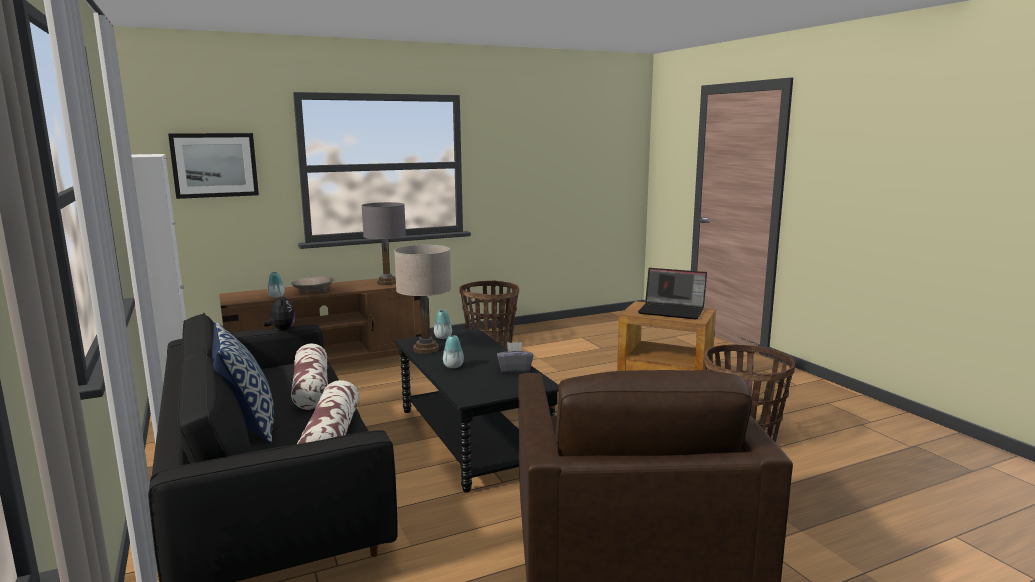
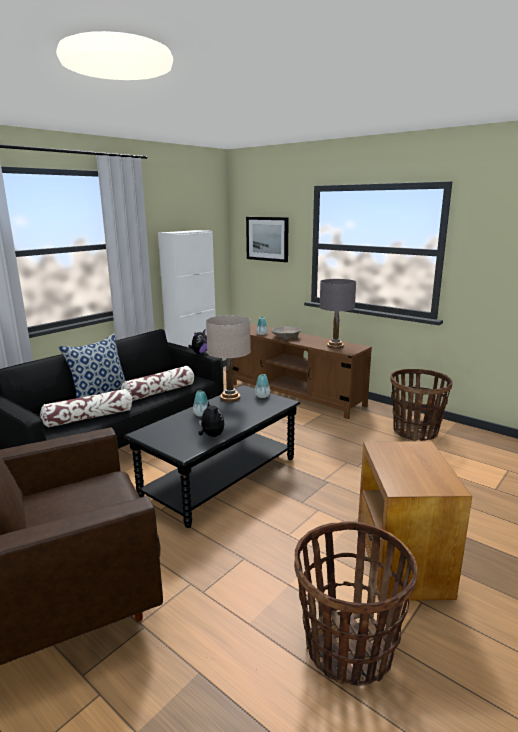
camera: 65 degrees right, 5 degrees up
(514, 369) = (211, 436): grey tissue box -> plush toy
(672, 311) = (418, 468): laptop -> none

